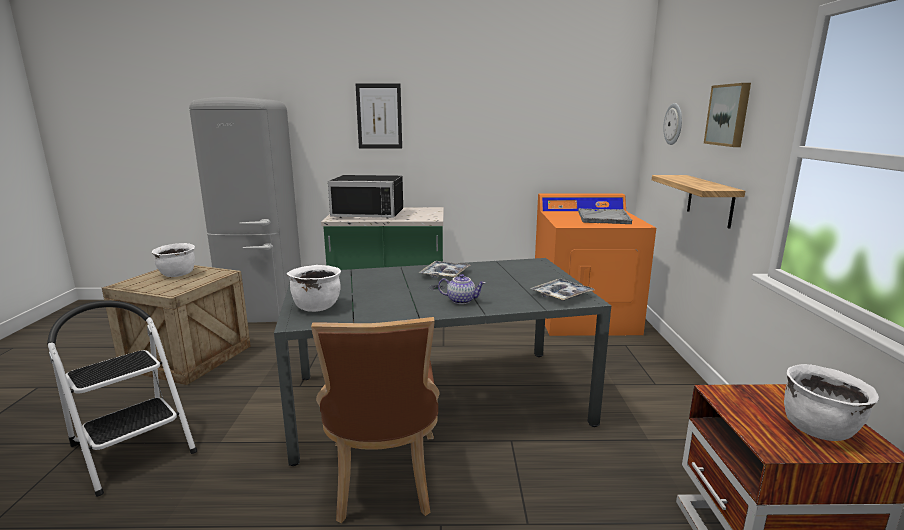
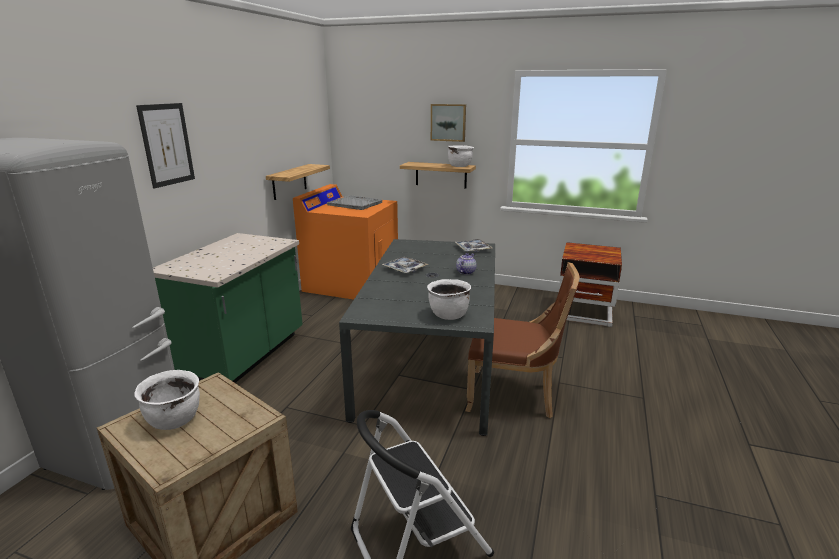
camera: 70 degrees left, 5 degrees up
(370, 213) = (216, 259): black microwave -> none
(541, 176) = (289, 181): none -> shelf
(674, 124) = (380, 127): wall clock -> none
(819, 429) = (600, 251): white cooking pot -> white cooking pot (459, 166)

